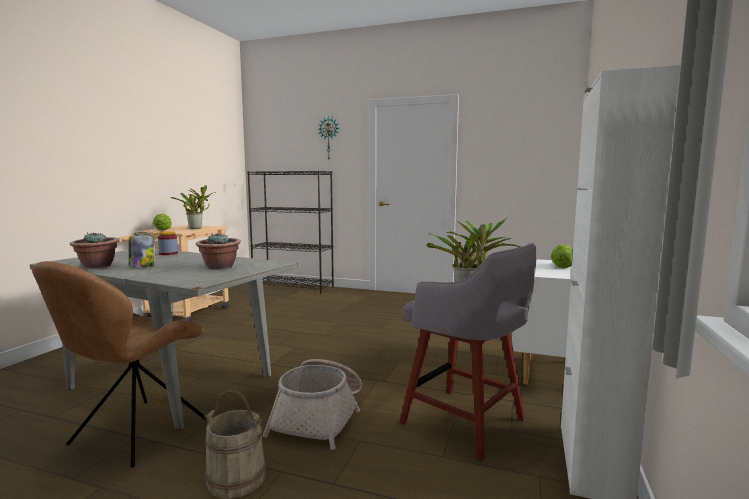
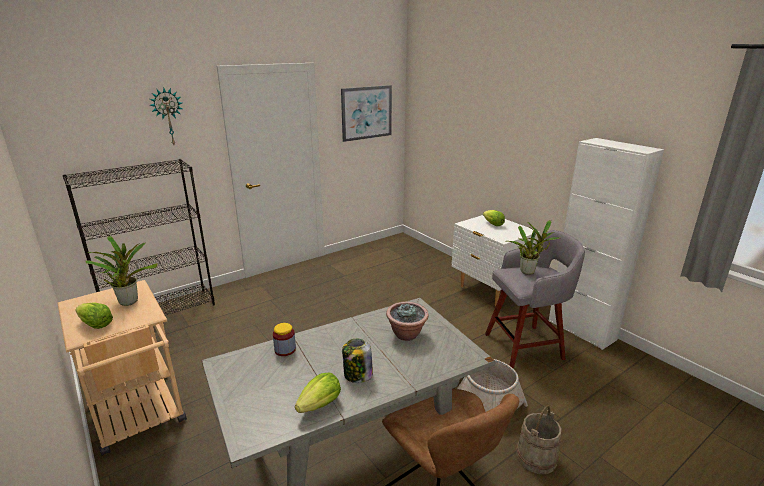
camera: 55 degrees left, 15 degrees up
(97, 266) = (320, 405): potted plant -> lettuce
(521, 147) = (366, 113): none -> picture

